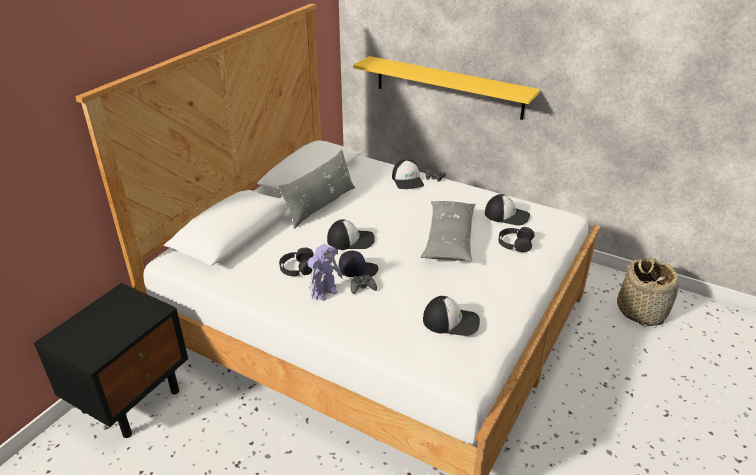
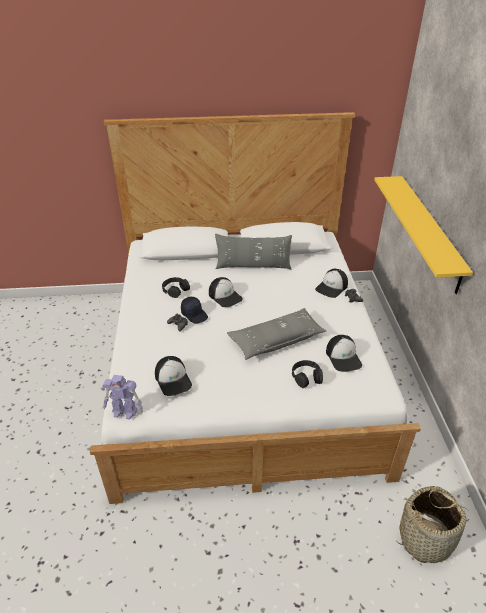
camera: 55 degrees right, 5 degrees up
(132, 399) = (98, 309): black nightstand -> none
(325, 292) = (160, 312): toy robot -> toy robot (125, 412)

